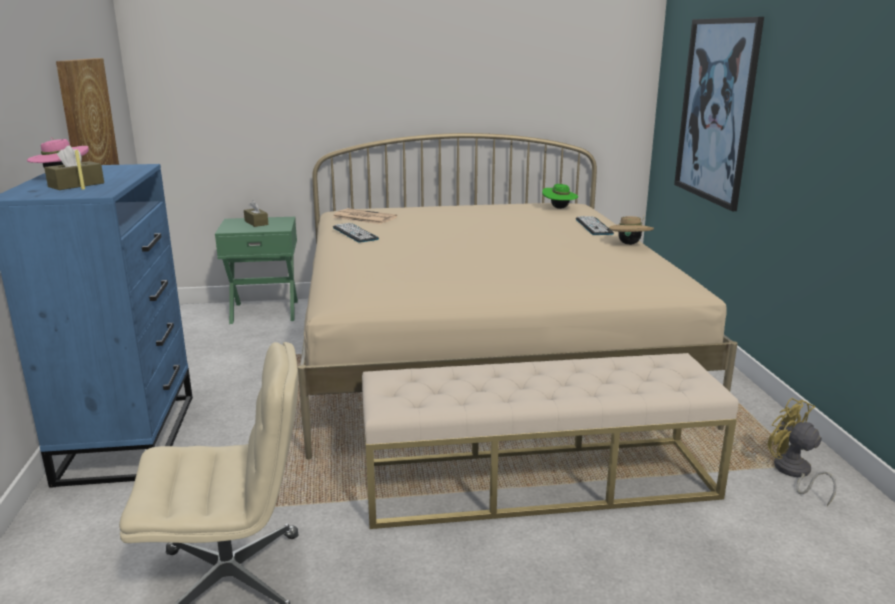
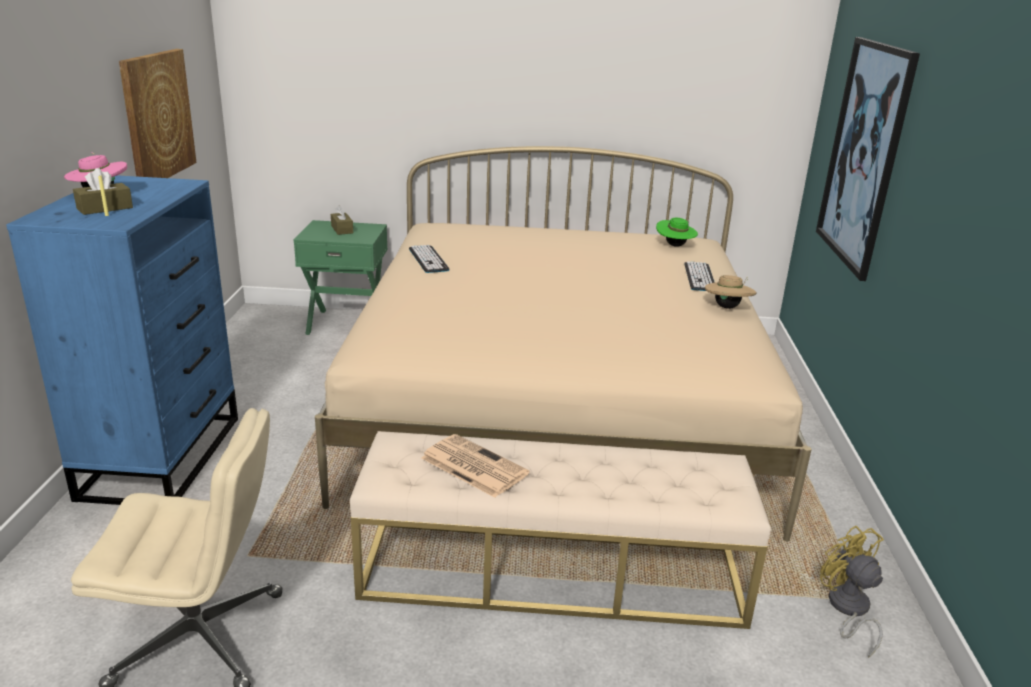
camera: 10 degrees right, 5 degrees up
(363, 217) = (448, 238): newspaper -> newspaper (472, 466)

